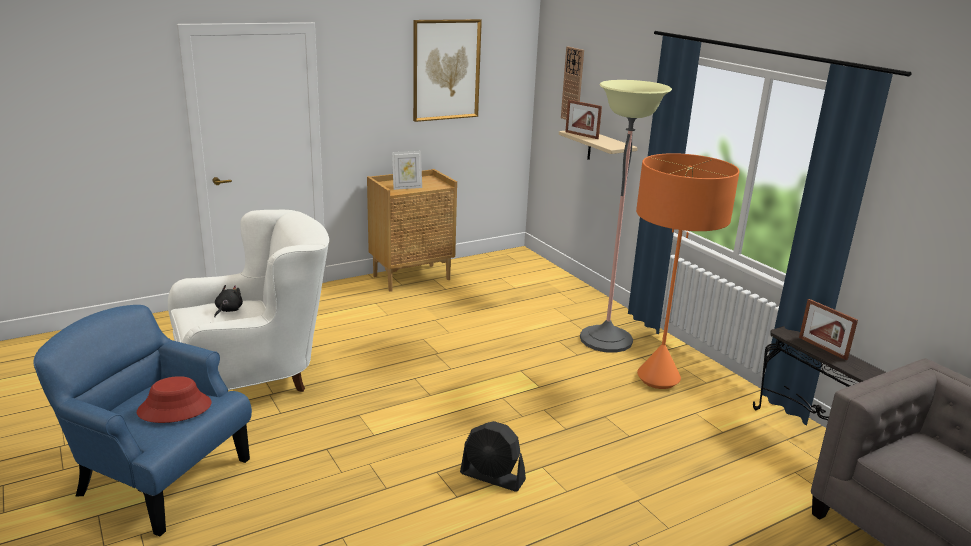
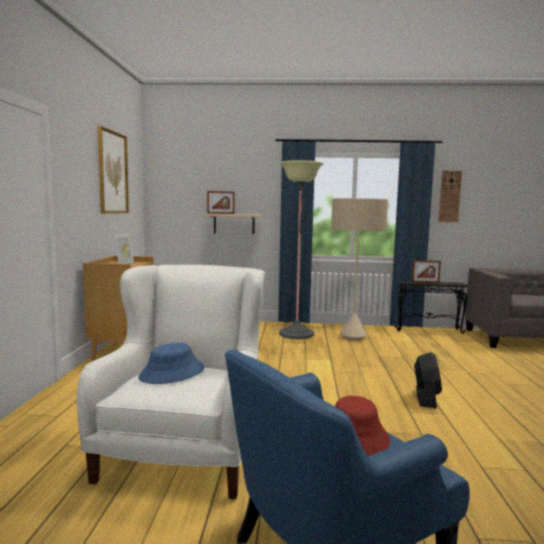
camera: 55 degrees left, 15 degrees down
(228, 310) = (172, 373): black plush toy -> blue hat
(492, 477) = (426, 398): black fan -> black fan turned 45 degrees counterclockwise
(573, 85) = (190, 186): wall clock -> wall clock (449, 196)
(658, 380) = (353, 337): orange floor lamp -> beige floor lamp

